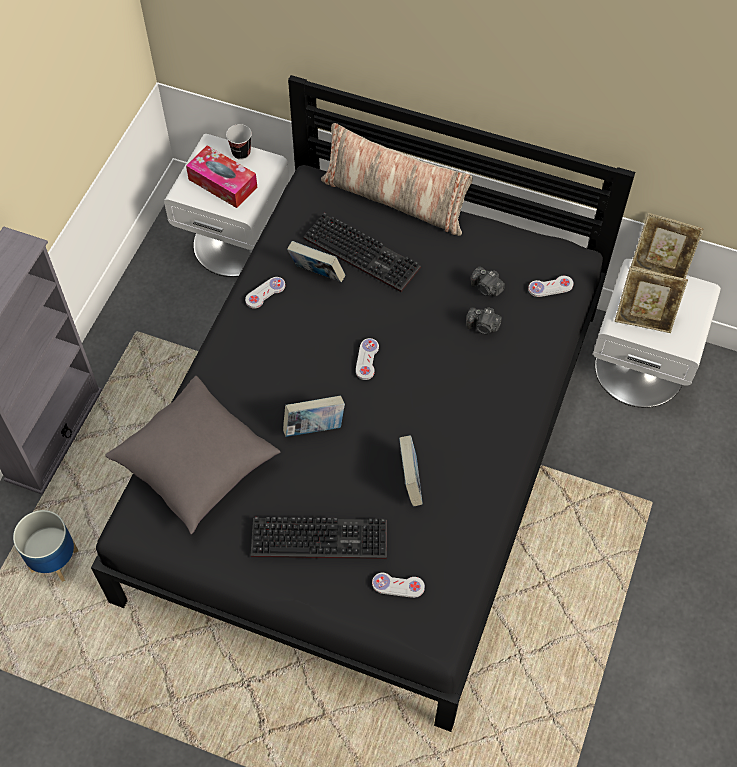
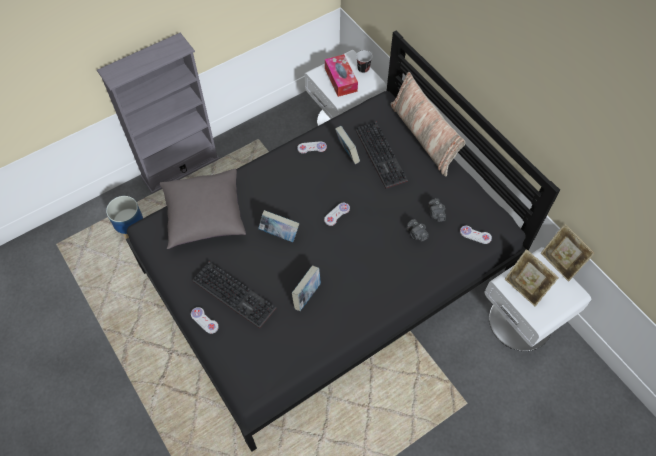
camera: 35 degrees right, 0 degrees up
(398, 585) = (254, 347): white game controller -> white game controller (204, 320)

